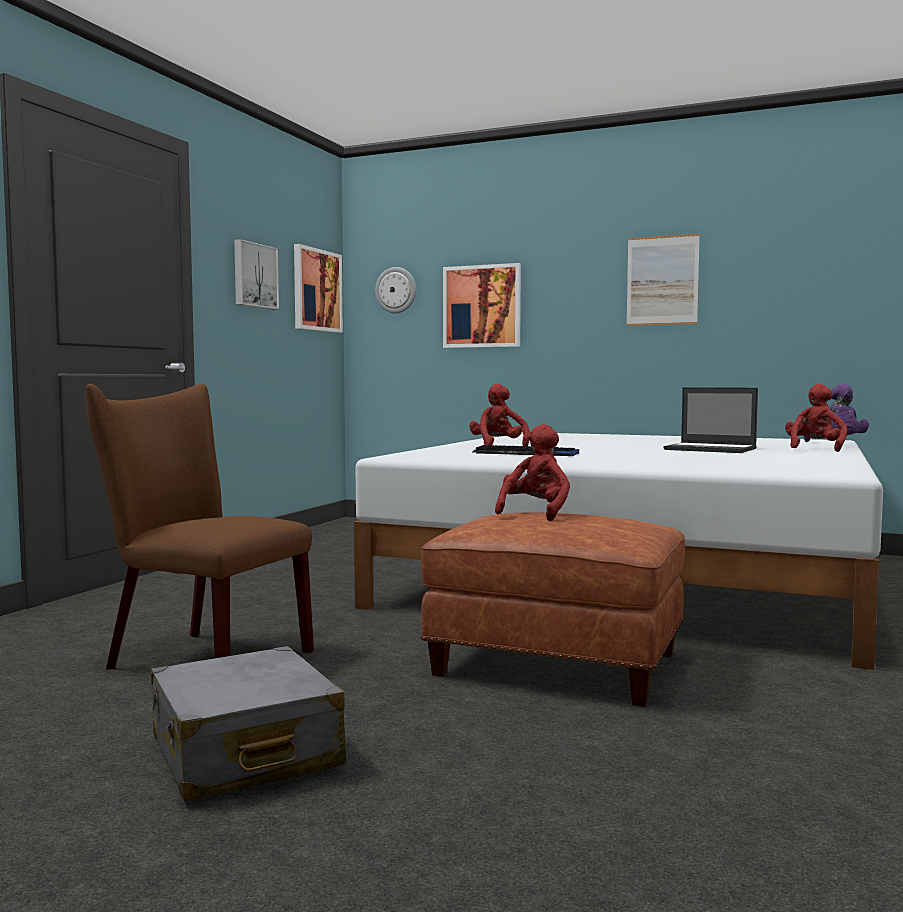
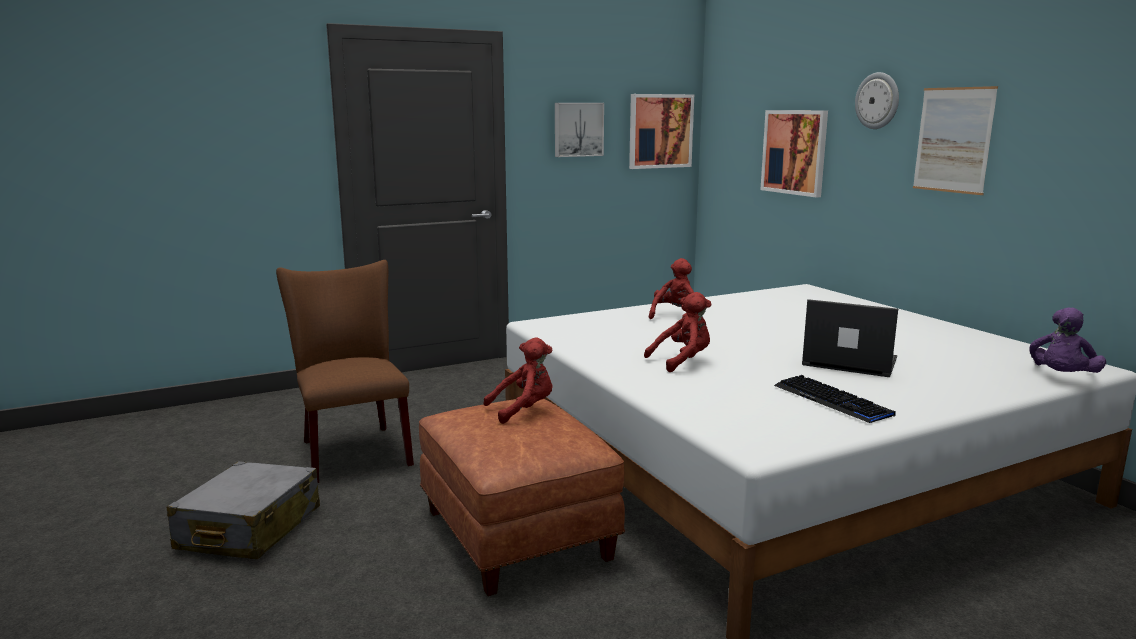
camera: 40 degrees right, 10 degrees up
(396, 290) = (734, 129): wall clock -> wall clock (877, 101)
(525, 453) = (646, 336): keyboard -> keyboard (832, 401)
(711, 449) = (848, 361): laptop -> laptop turned 135 degrees clockwise
(815, 449) = (973, 385): red plush toy -> red plush toy (682, 361)

